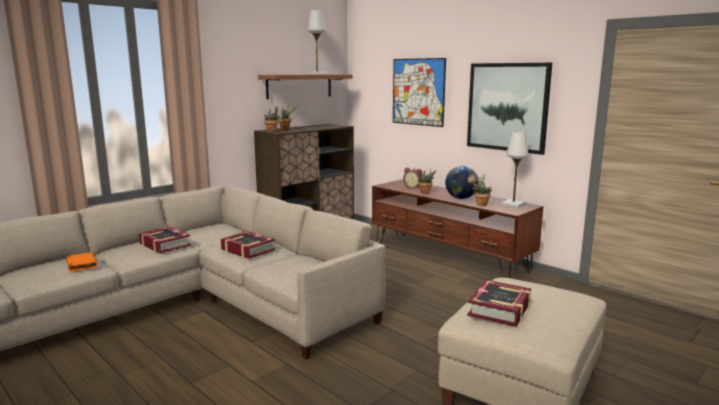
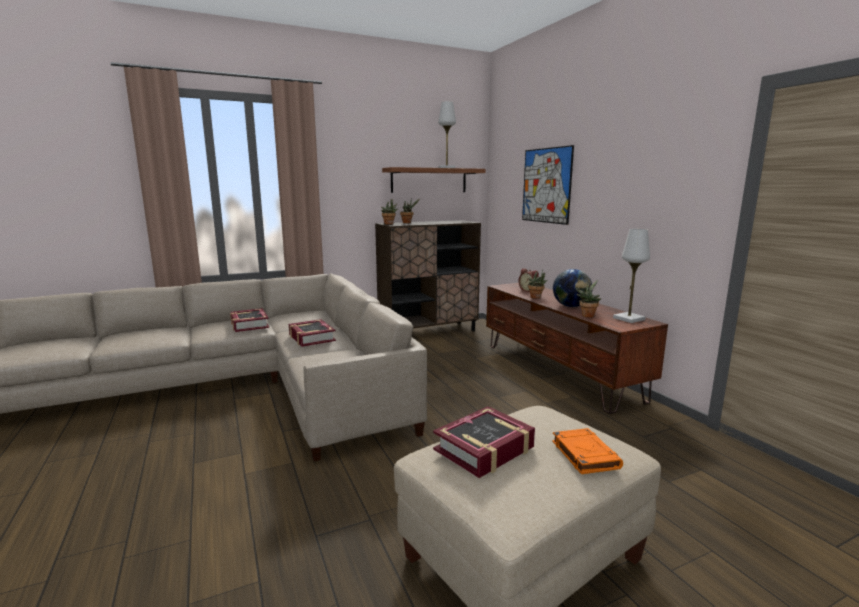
camera: 20 degrees right, 0 degrees up
(81, 264) = (165, 334): orange book -> orange book (584, 454)
(507, 107) = (634, 200): picture -> none

